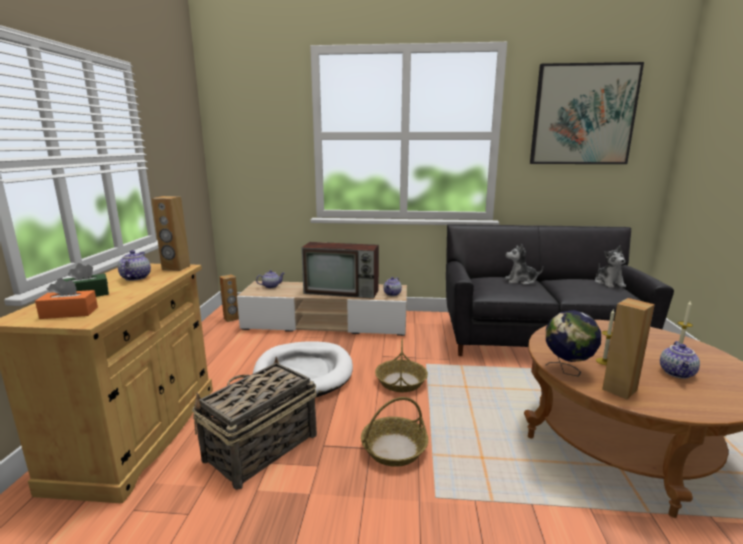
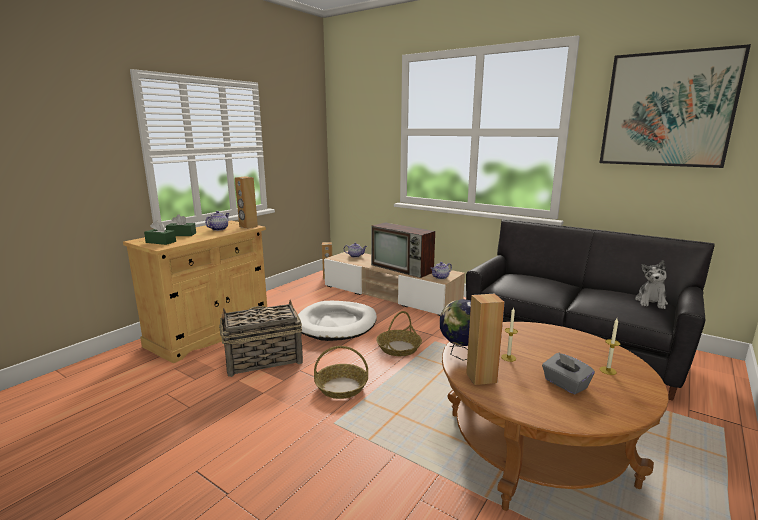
camera: 30 degrees right, 0 degrees up
(69, 313) = (161, 242): orange tissue box -> green tissue box
(521, 281) = (548, 283): plush toy -> none
(678, 373) = (565, 384): teapot -> grey tissue box

